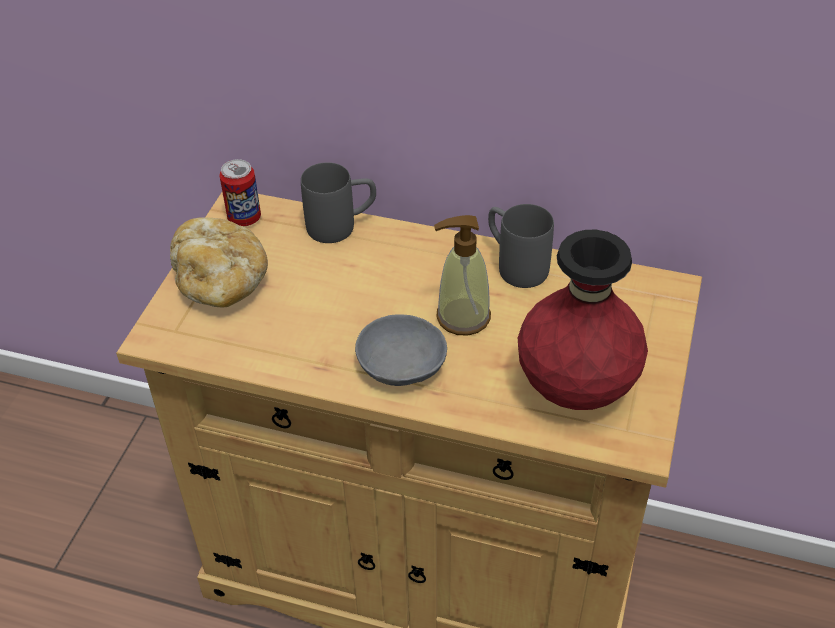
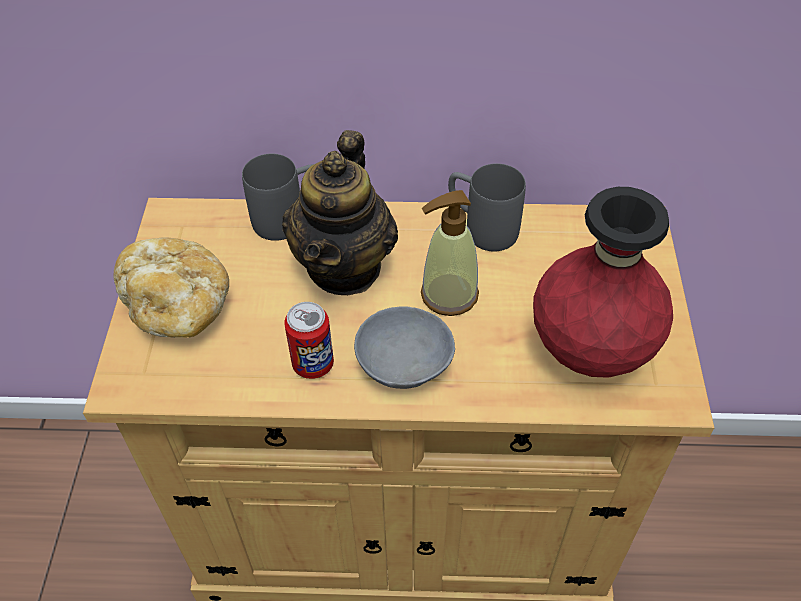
camera: 15 degrees left, 5 degrees up
(244, 218) = (181, 228): can -> can (313, 364)
(377, 276) = (345, 267): none -> teapot

